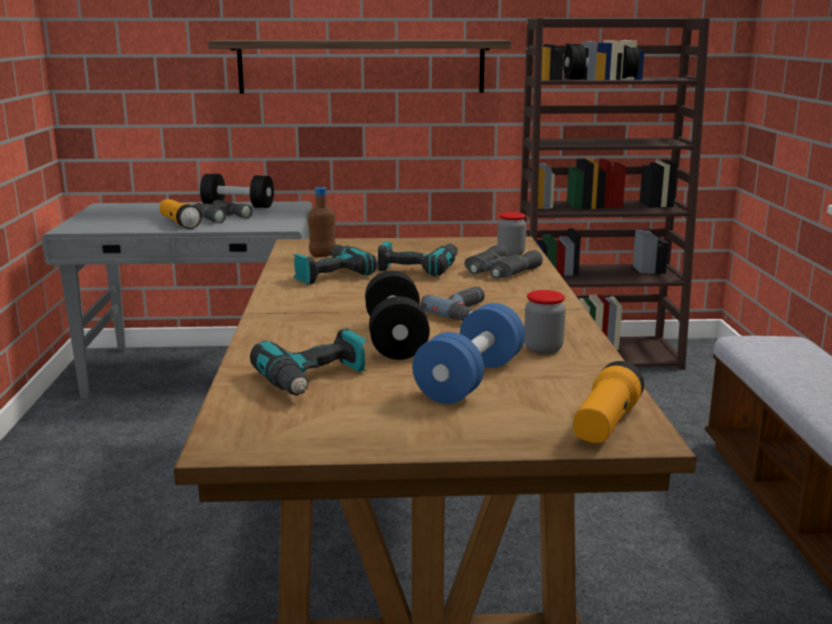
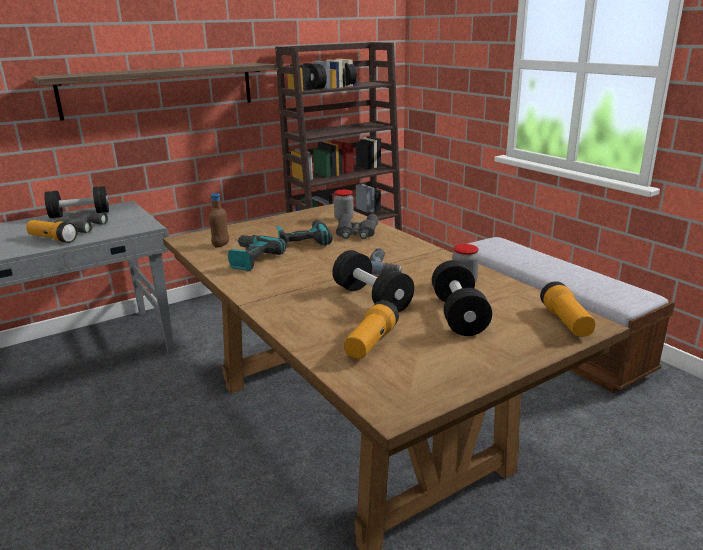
camera: 30 degrees left, 5 degrees up
(315, 380) = (371, 343): power drill -> flashlight
(470, 380) = (458, 315): blue dumbbell -> black dumbbell

